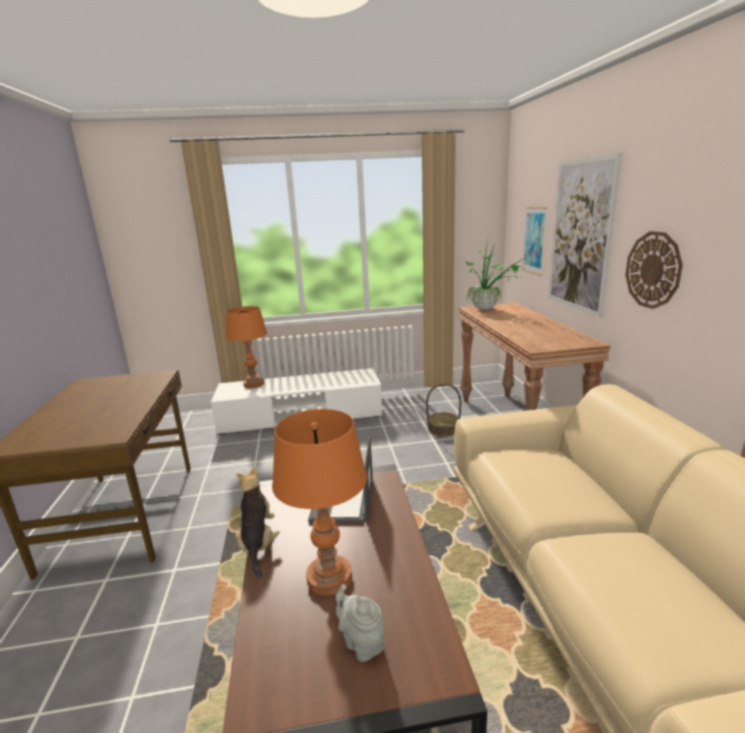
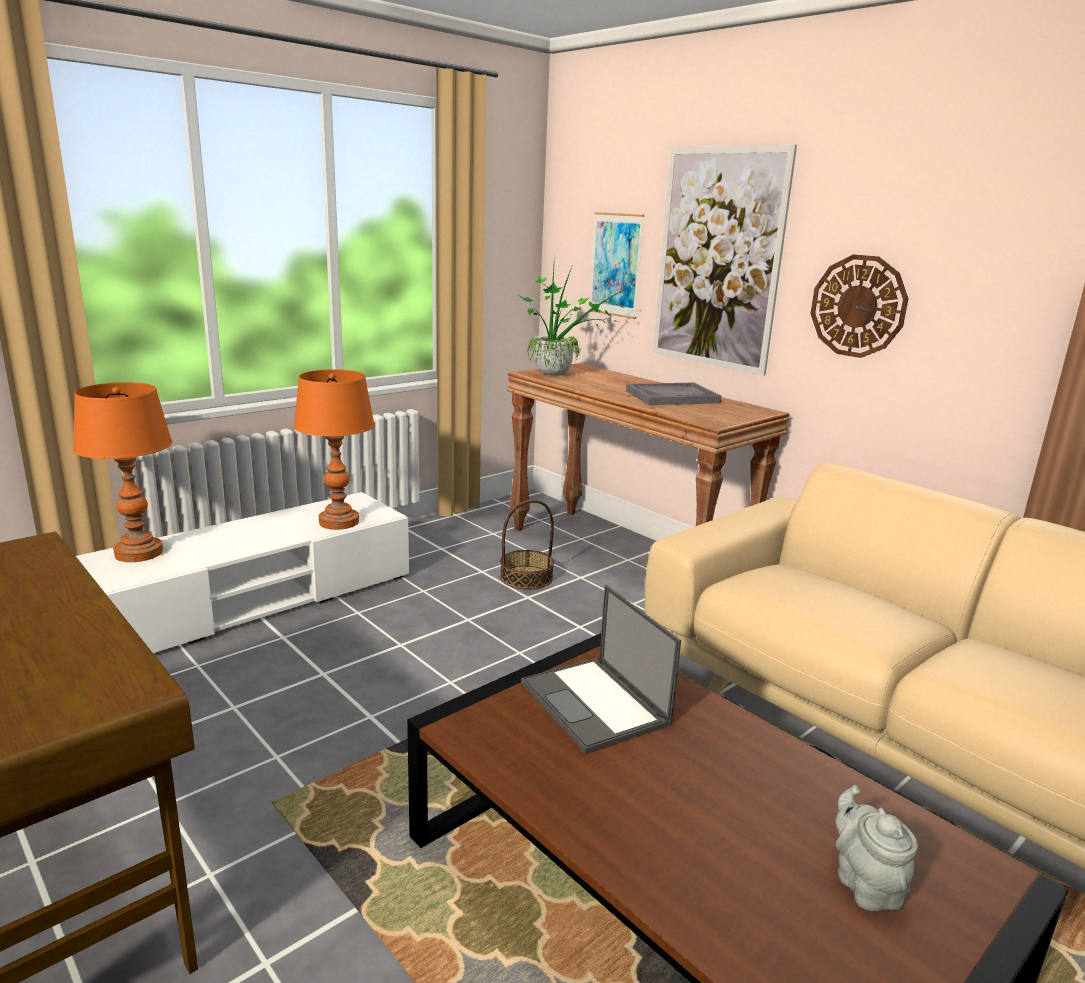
camera: 35 degrees left, 0 degrees up
(258, 543) = (545, 815): plush toy -> none
(329, 578) = (719, 820): orange table lamp -> orange table lamp (339, 522)
(361, 642) = (865, 884): grey teapot -> grey teapot turned 60 degrees clockwise
(538, 328) = (672, 397): none -> grey tray

